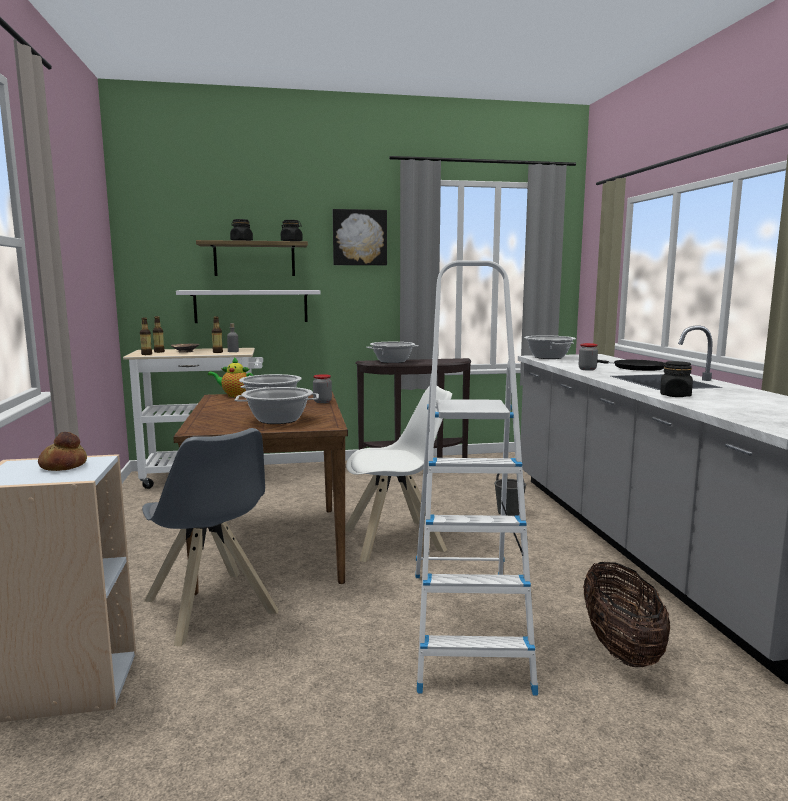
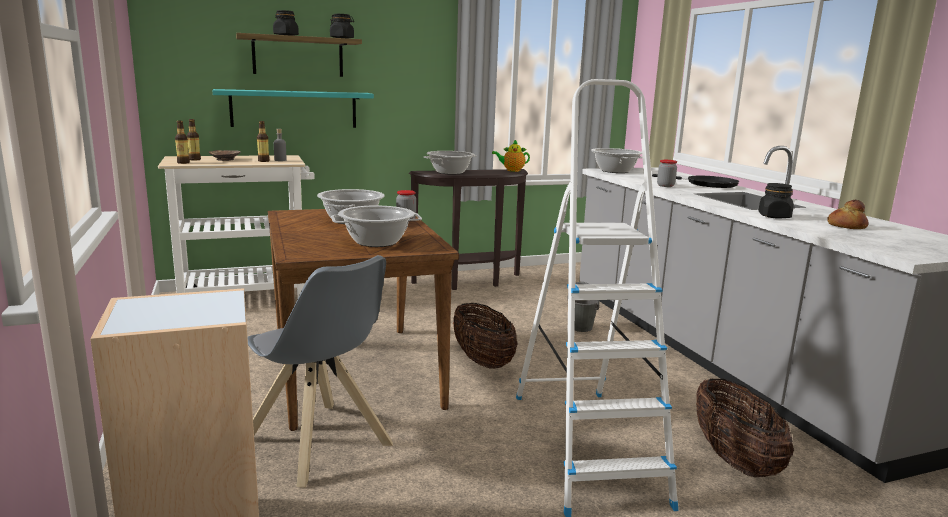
camera: 10 degrees left, 5 degrees up
(63, 465) = (192, 304): bread -> bread (846, 226)
(234, 395) = (303, 212): teapot -> teapot (511, 170)
(251, 306) = (294, 109): white shelf -> turquoise shelf
(359, 237) = (412, 36): picture -> none
(396, 540) = (482, 361): white chair -> basket

